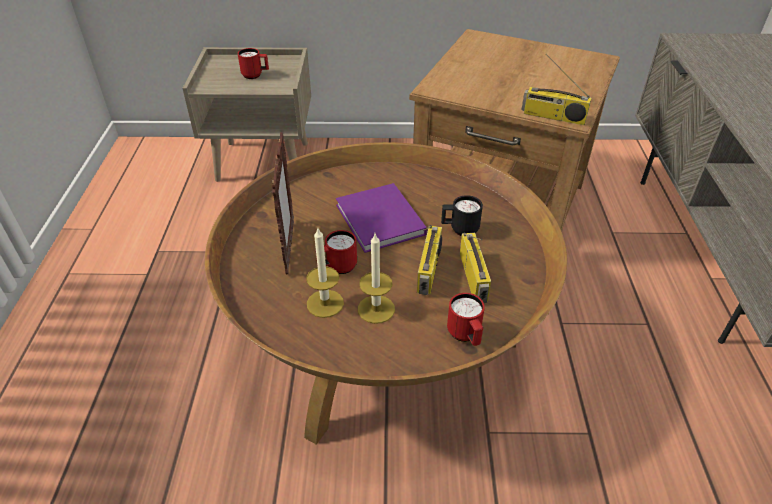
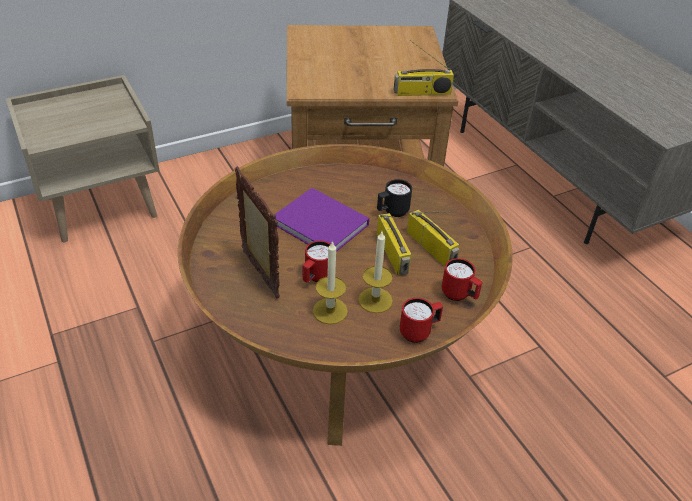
camera: 30 degrees left, 0 degrees up
(255, 75) = (89, 116): red mug -> red mug (419, 332)

